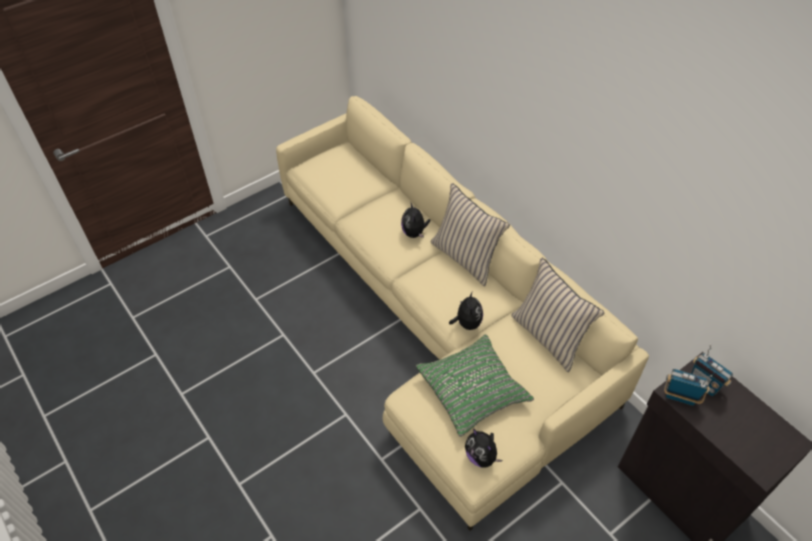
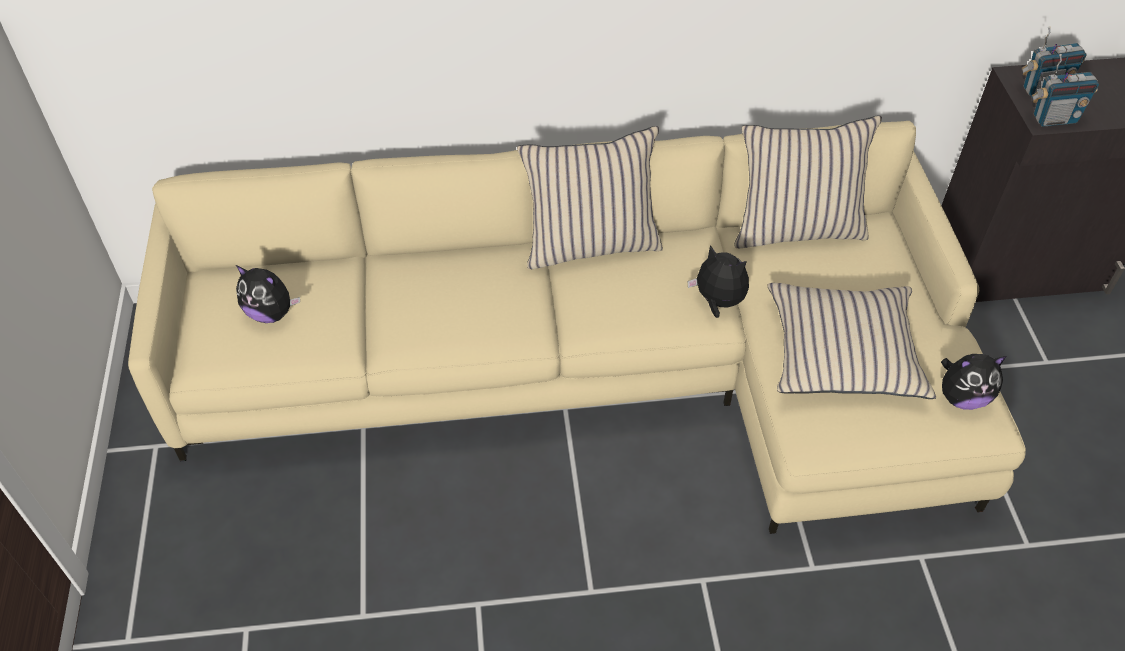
camera: 60 degrees left, 0 degrees up
(414, 233) = (495, 278): plush toy -> plush toy (271, 313)
(472, 389) = (843, 351): green pillow -> beige pillow
(680, 397) = (1054, 119): radio -> radio turned 150 degrees counterclockwise

